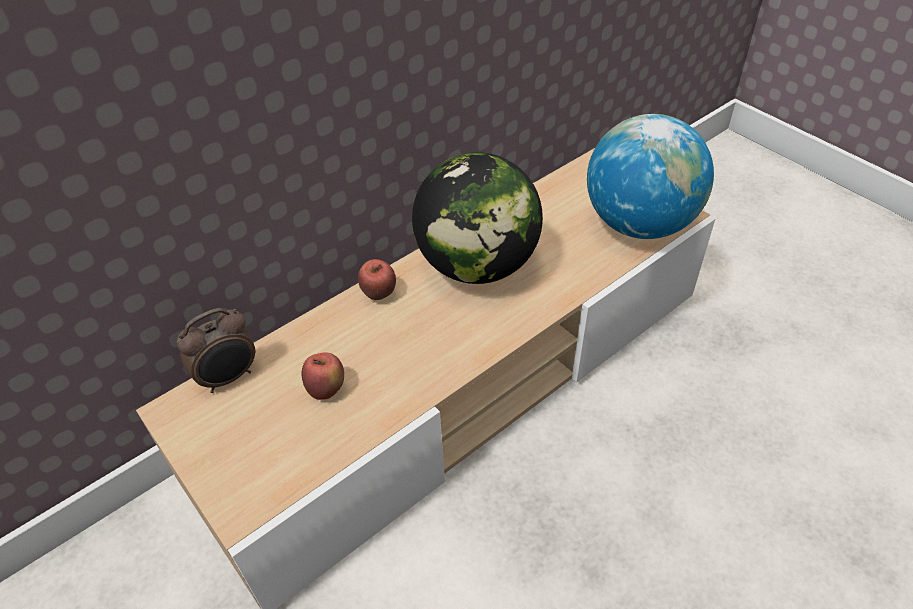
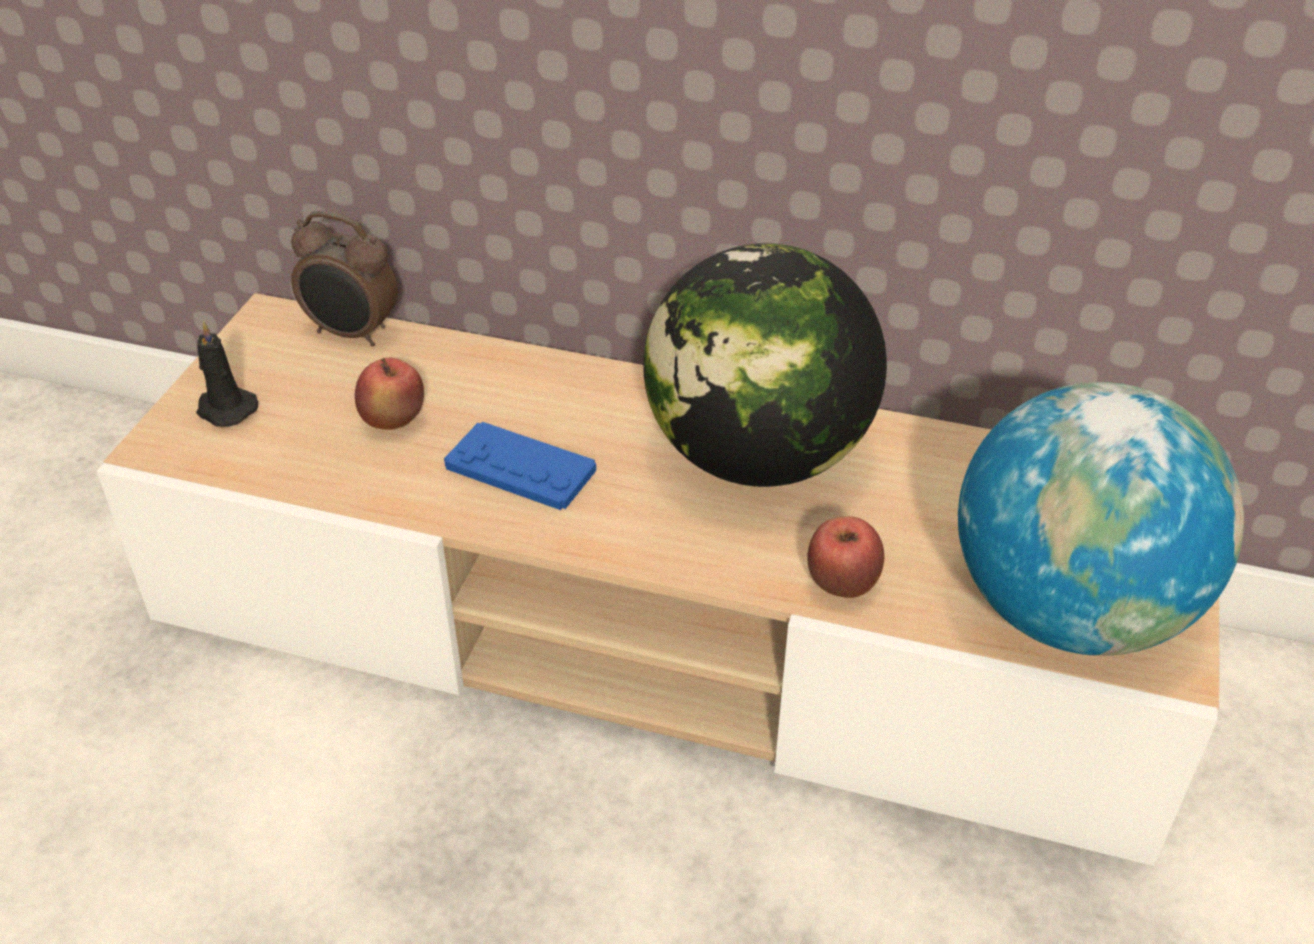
camera: 55 degrees right, 5 degrees down
(238, 465) = (225, 409): none -> black candle
(379, 294) = (605, 387): apple -> apple (842, 586)
(411, 352) = (520, 468): none -> blue game controller

